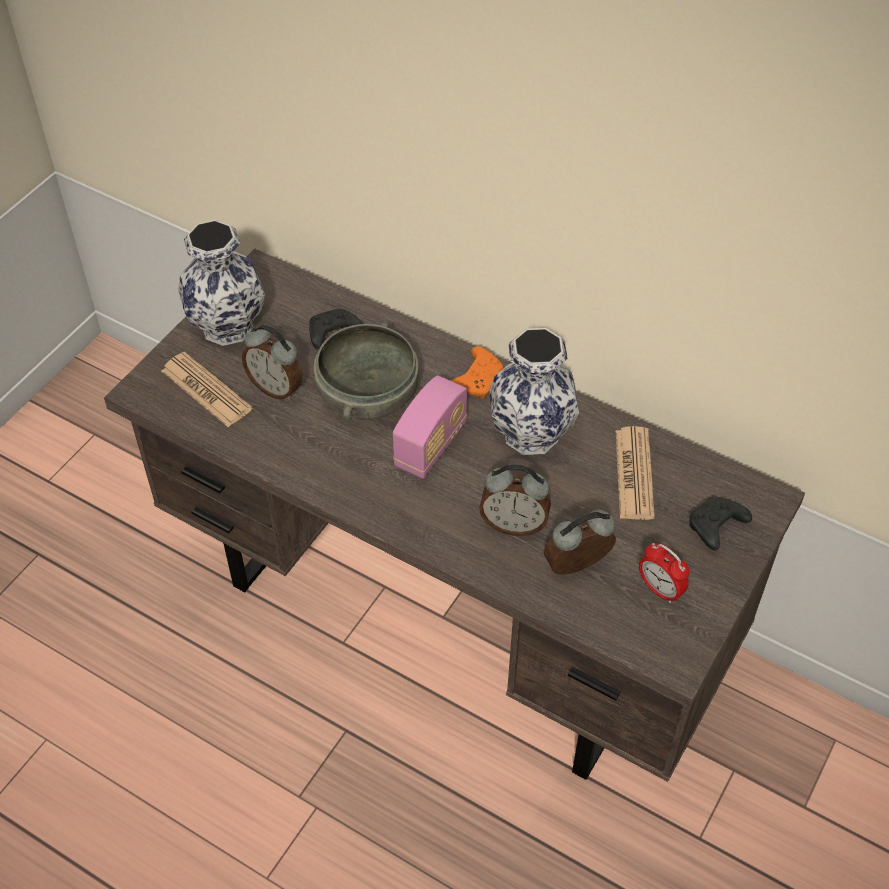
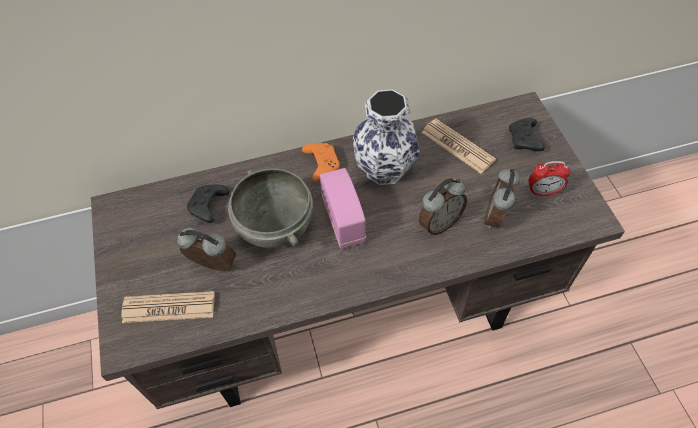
camera: 45 degrees left, 5 degrees up
(226, 326) = (131, 258): vase -> none
(276, 388) = (213, 267): alarm clock -> alarm clock turned 150 degrees counterclockwise

